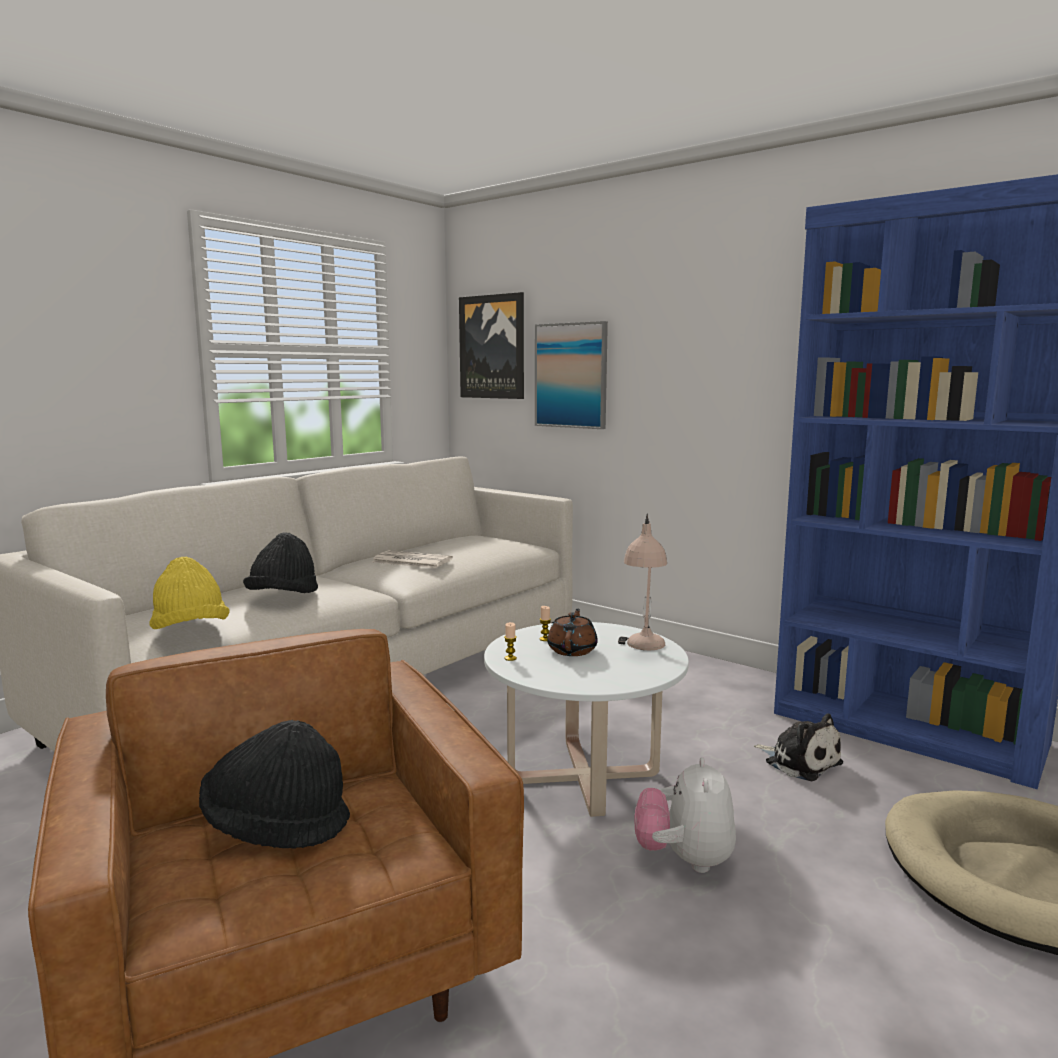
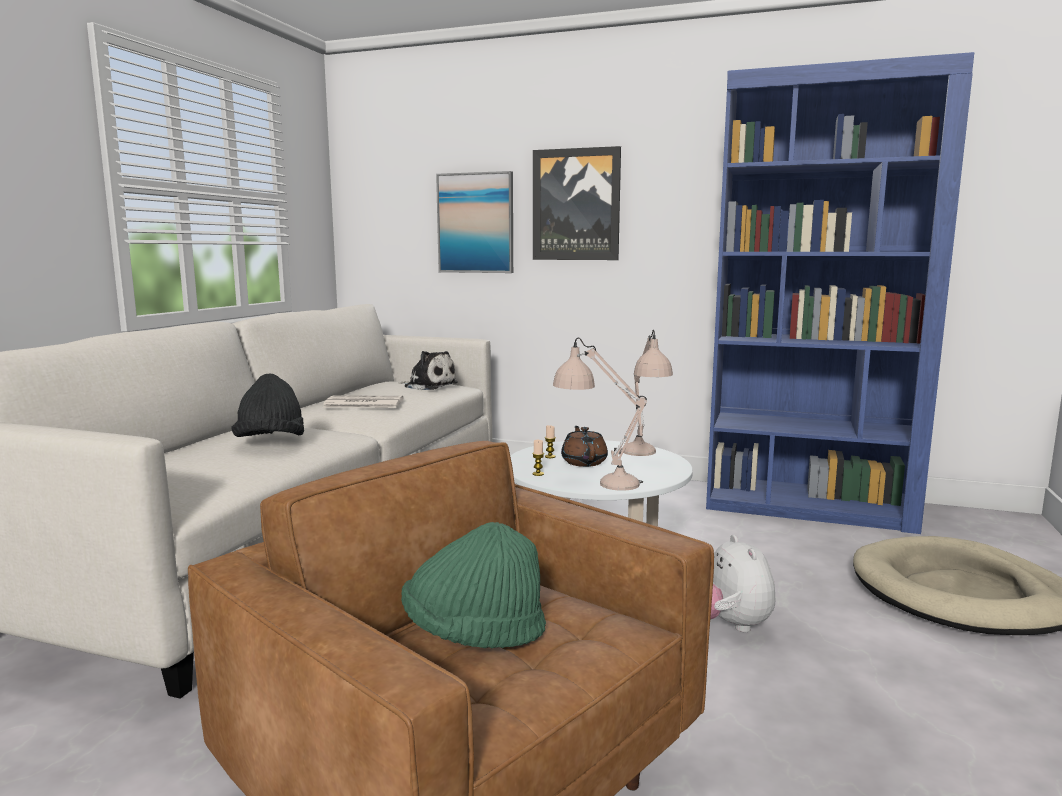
camera: 20 degrees left, 0 degrees up
(190, 631) = (207, 480): yellow hat -> none
(276, 826) = (474, 633): black hat -> green hat
(492, 347) = (386, 196): picture -> picture (576, 205)
(559, 676) = (597, 482): none -> beige table lamp
(799, 762) = (752, 541): plush toy -> plush toy (428, 386)

